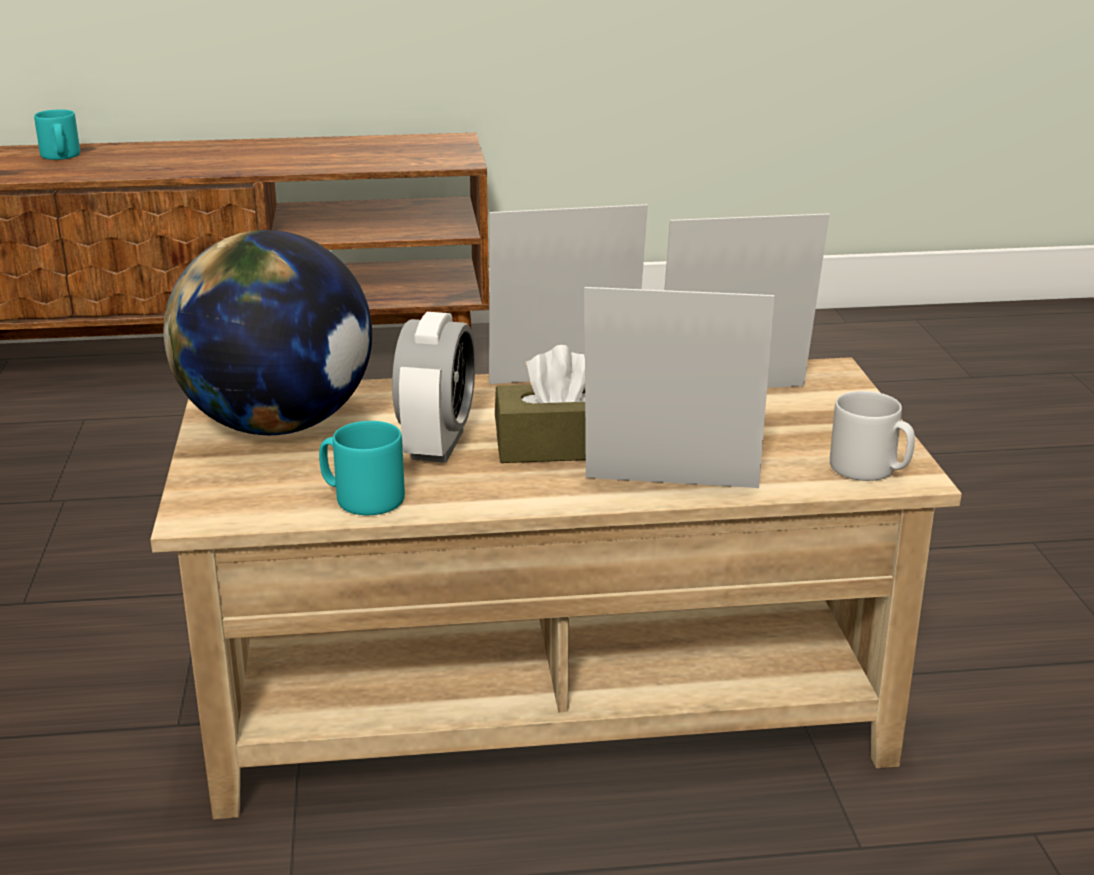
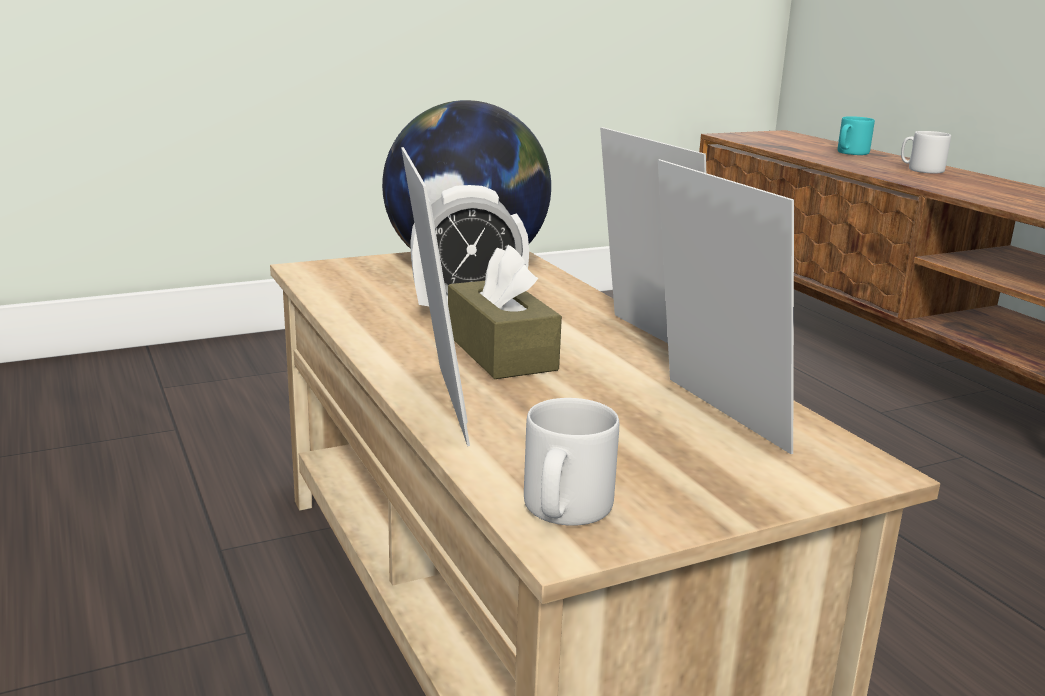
camera: 70 degrees right, 5 degrees down
(178, 154) = (921, 170): none -> grey mug
(362, 499) = (353, 303): turquoise mug -> none

